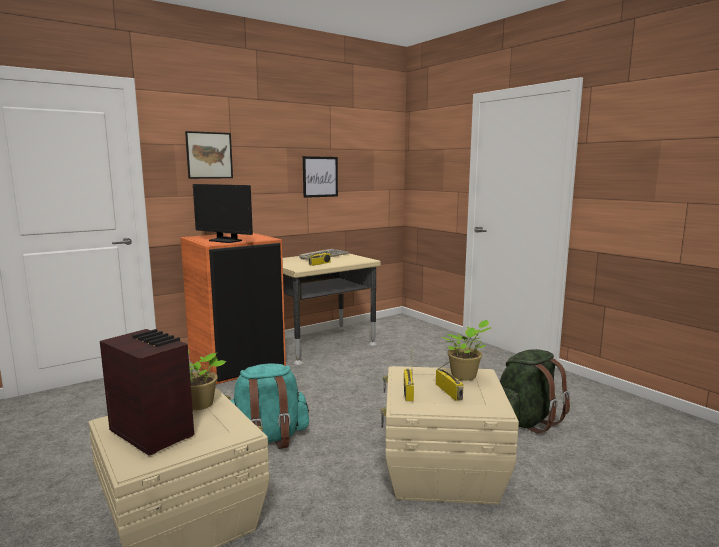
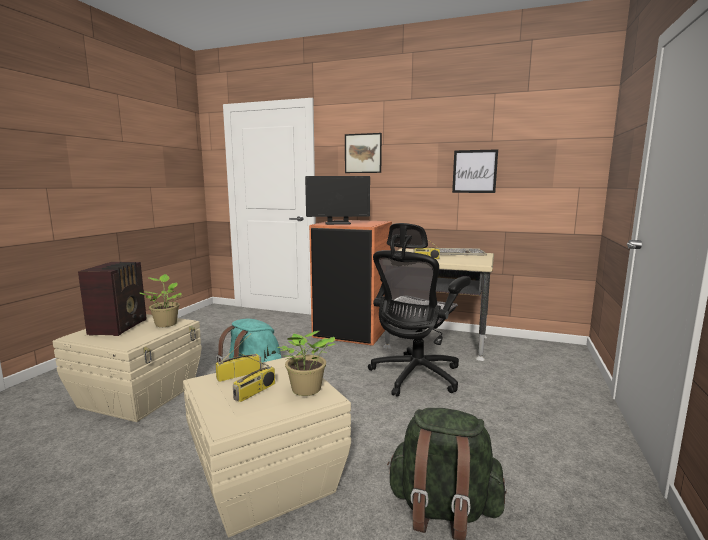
camera: 55 degrees right, 0 degrees up
(225, 240) = (338, 223): monitor -> monitor turned 90 degrees counterclockwise
(366, 372) = (416, 376): none -> office chair

